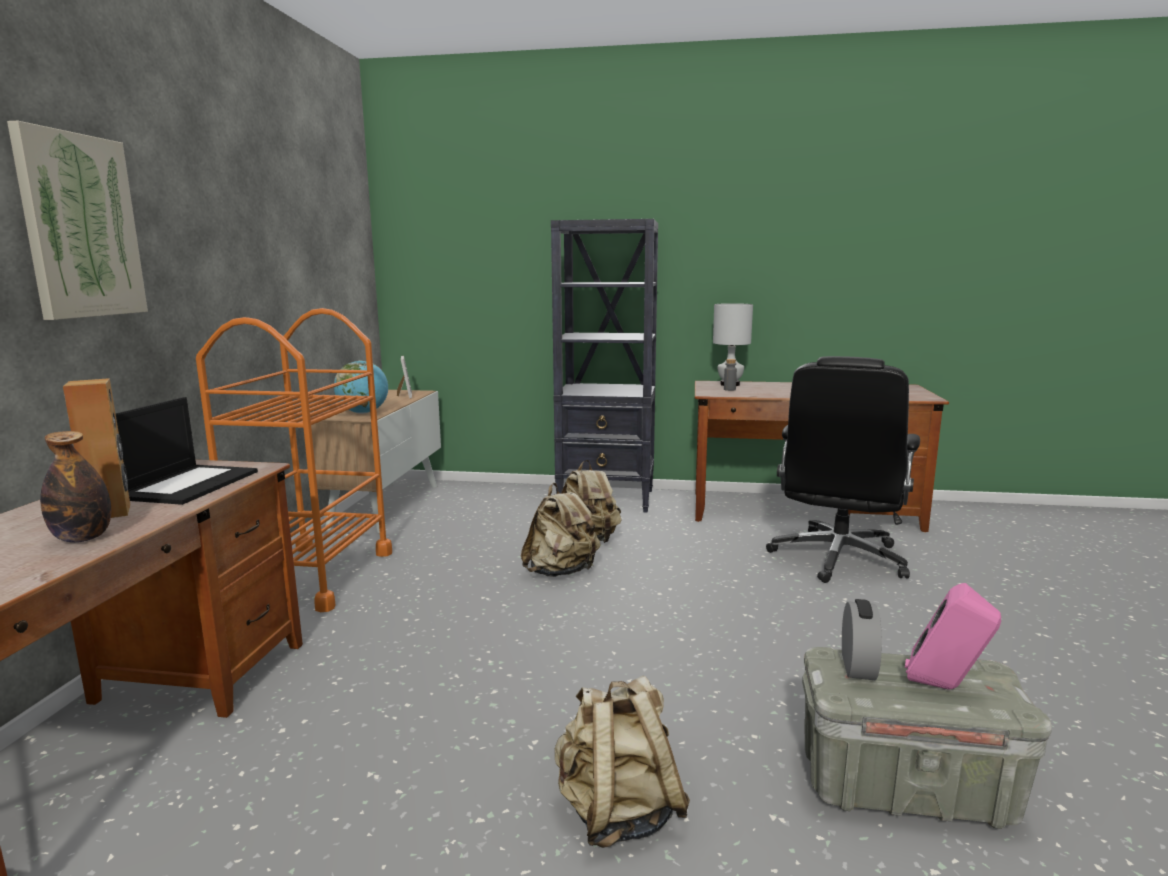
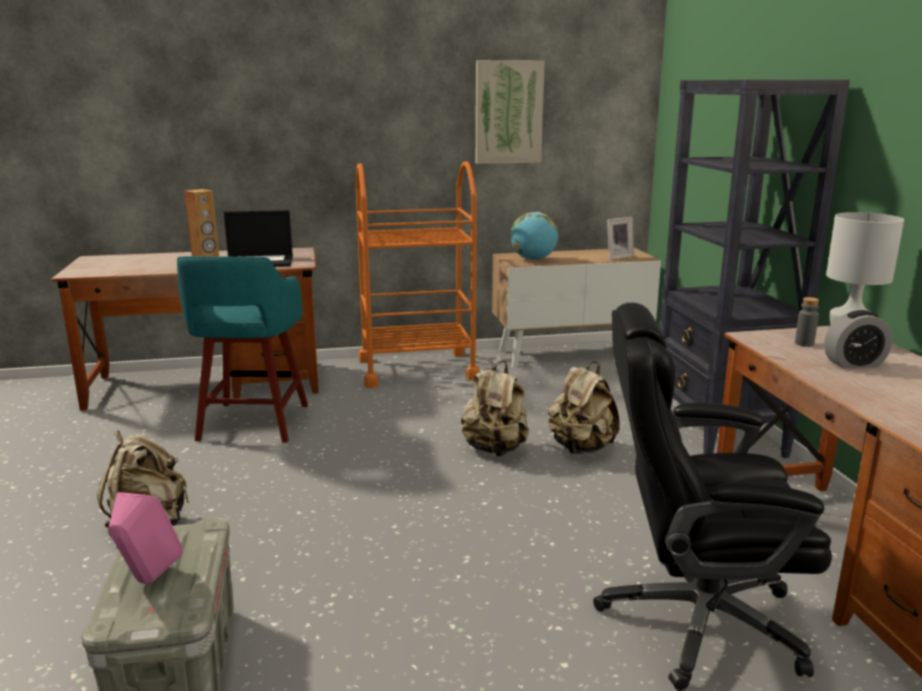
camera: 70 degrees right, 5 degrees up
(80, 226) = (283, 100): picture -> picture (508, 112)
(82, 538) = (166, 267): bottle -> none
(345, 706) = (252, 424): none -> turquoise stool
(858, 666) = (186, 539): alarm clock -> alarm clock (854, 364)

